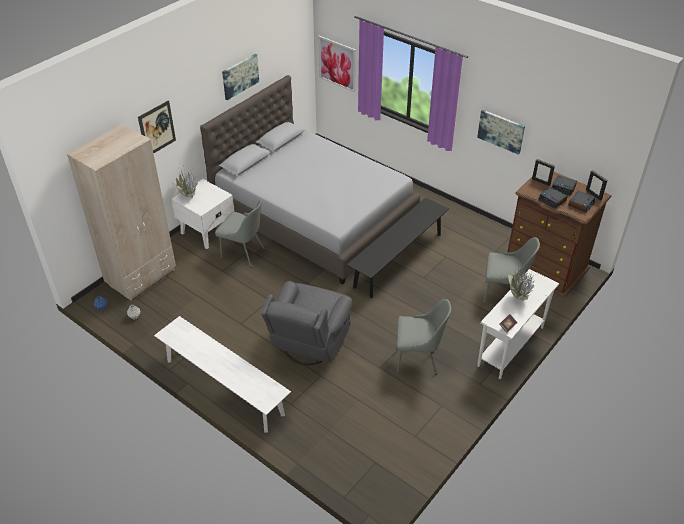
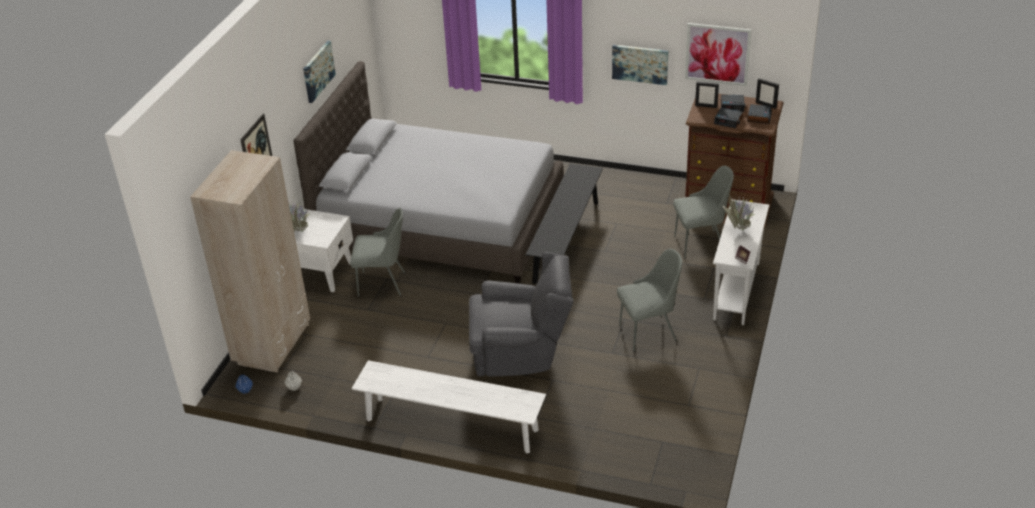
camera: 20 degrees left, 5 degrees down
(309, 345) = (521, 354): grey armchair -> grey armchair turned 90 degrees counterclockwise
(337, 63) = (410, 35): picture -> picture (717, 54)

